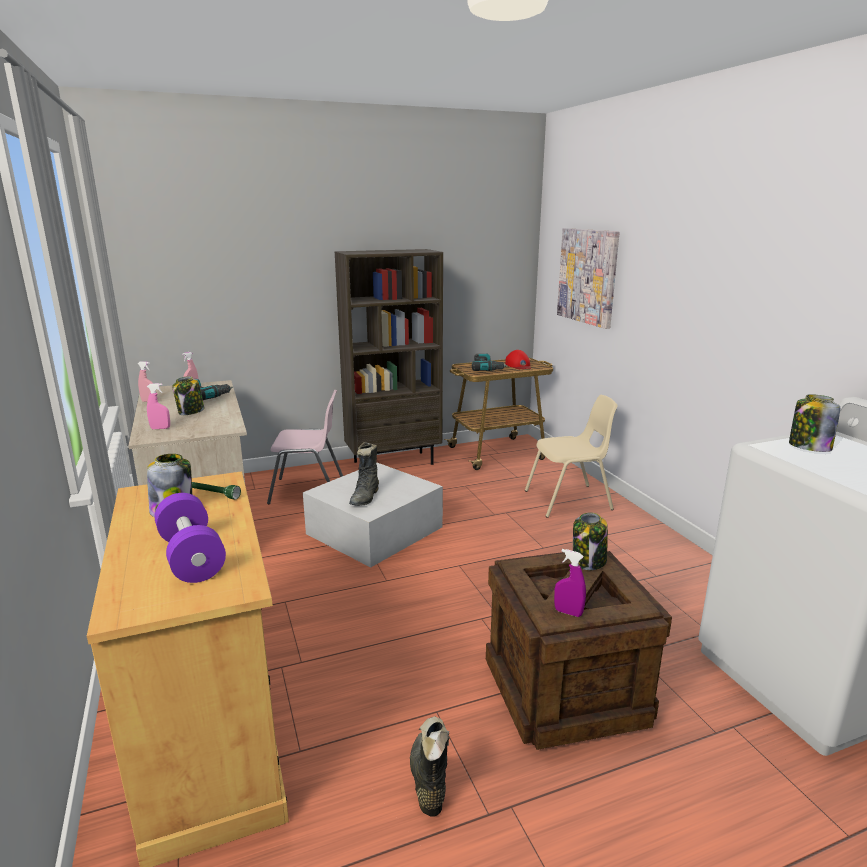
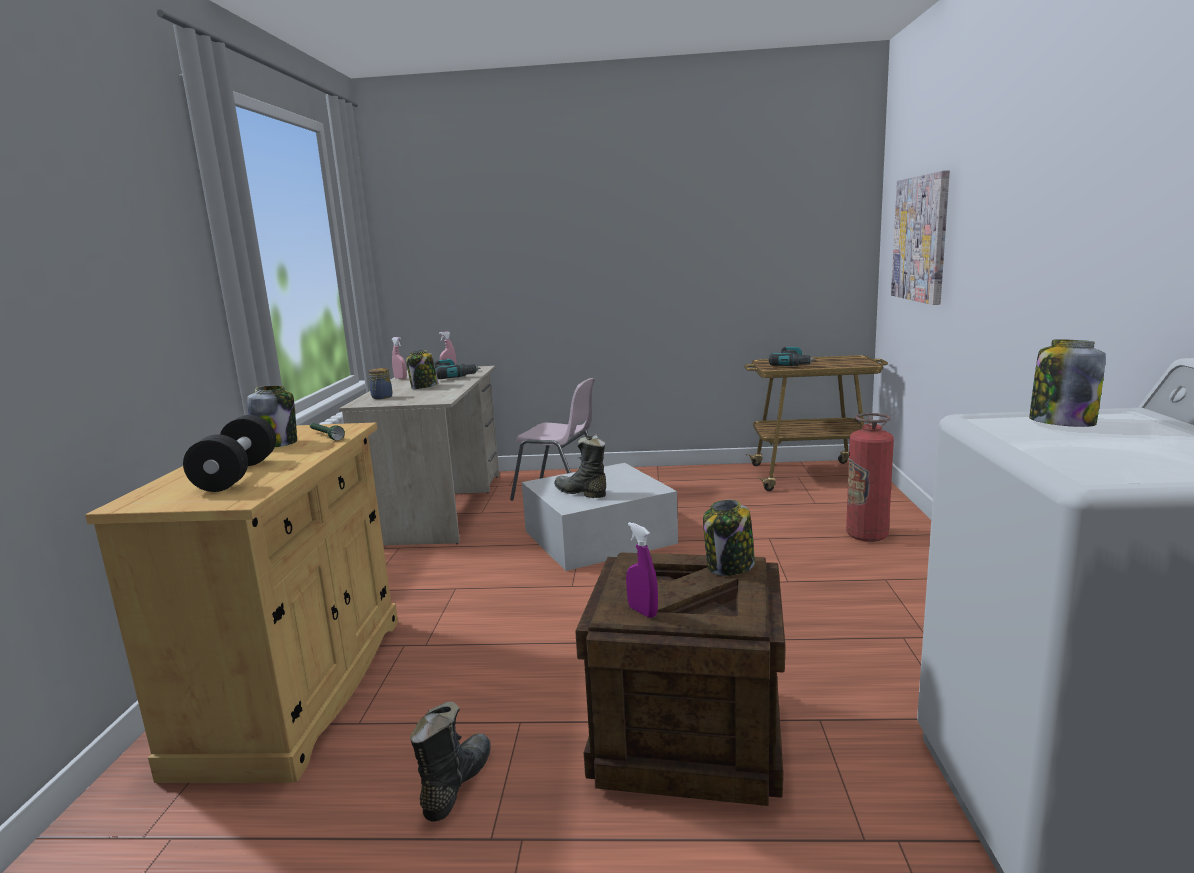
camera: 25 degrees right, 5 degrees down
(160, 428) = (381, 397): pink spray bottle -> jar
(191, 557) = (237, 475): purple dumbbell -> black dumbbell
(365, 497) = (580, 492): black boot -> black boot turned 90 degrees clockwise
(393, 462) = (674, 475): brown bookcase -> none
(518, 365) = (839, 362): red cap -> none
(569, 500) = (867, 535): beige chair -> fire extinguisher

